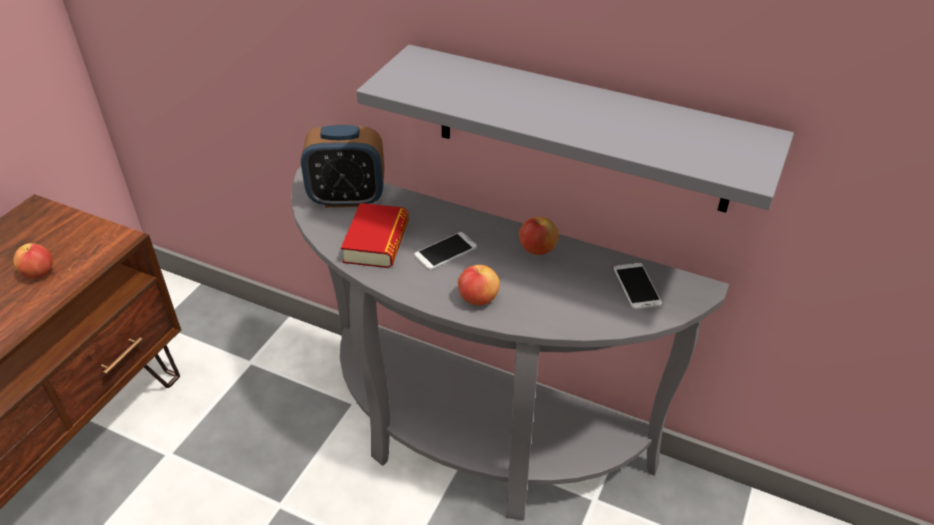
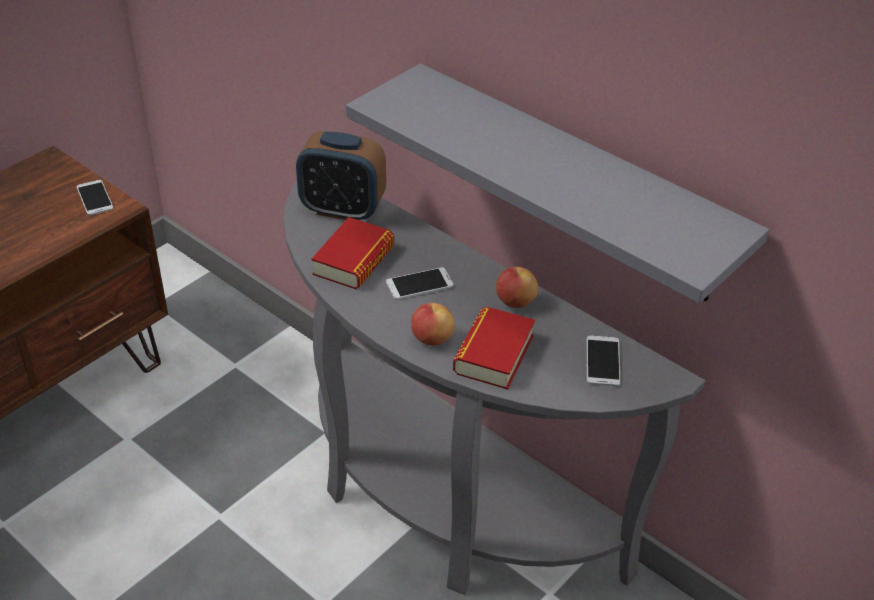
camera: 15 degrees right, 0 degrees up
(39, 273) = (35, 226): apple -> none
(92, 235) = (95, 198): none -> phone
(540, 301) = (494, 354): none -> book

